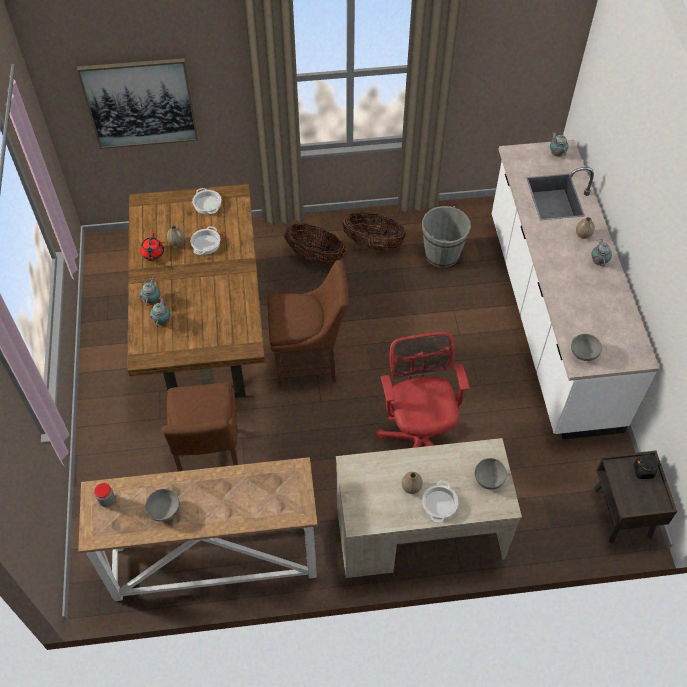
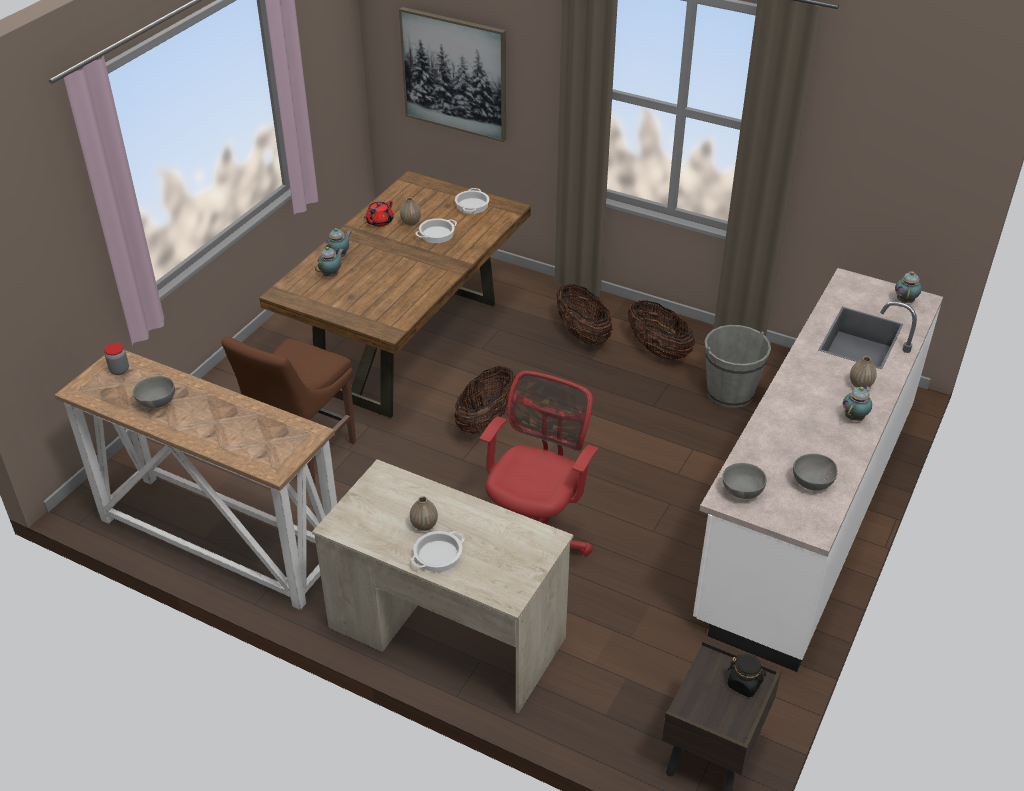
camera: 35 degrees right, 15 degrees down
(309, 362) = (485, 420): brown chair -> basket
(489, 479) = (518, 563): grey bowl -> grey bowl (813, 483)

